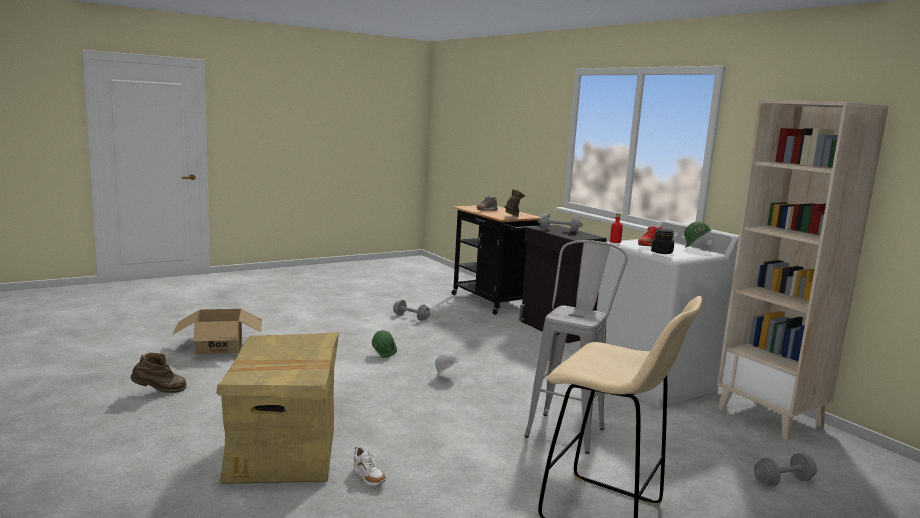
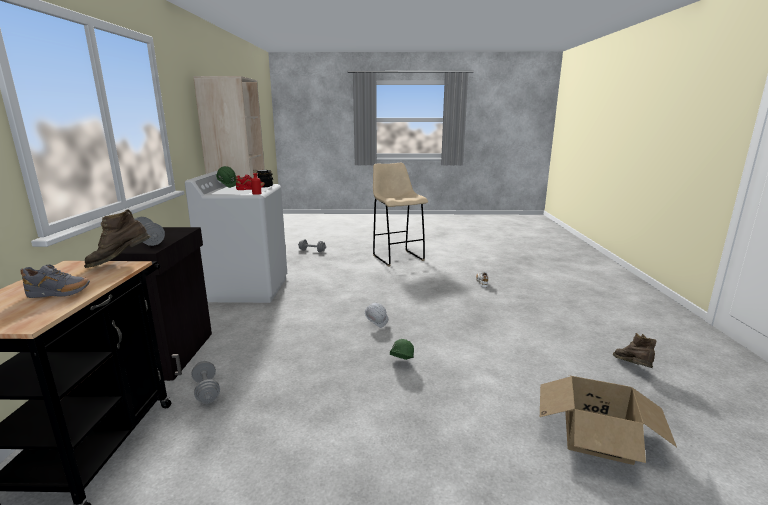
camera: 145 degrees left, 5 degrees up
(159, 392) = (632, 368): brown boot -> brown boot turned 75 degrees clockwise
(283, 454) = (523, 301): cardboard box -> none
(411, 317) = (286, 436): grey dumbbell -> grey dumbbell (206, 391)
(568, 428) = (354, 280): grey stool -> none

